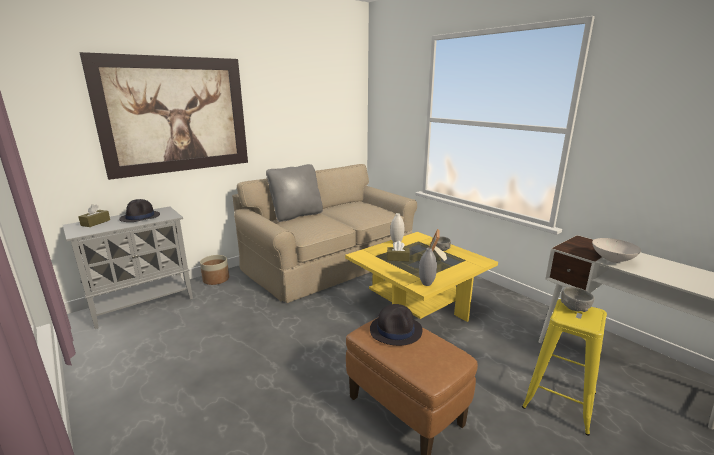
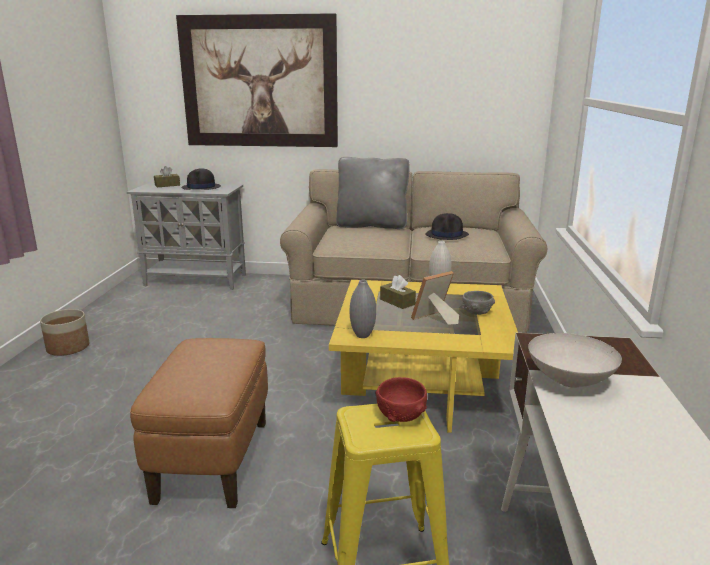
camera: 45 degrees right, 0 degrees up
(216, 279) = (276, 281): planter -> planter (68, 347)
(396, 330) = (220, 352): black hat -> black hat (447, 235)
(574, 308) = (401, 416): grey bowl -> red bowl

